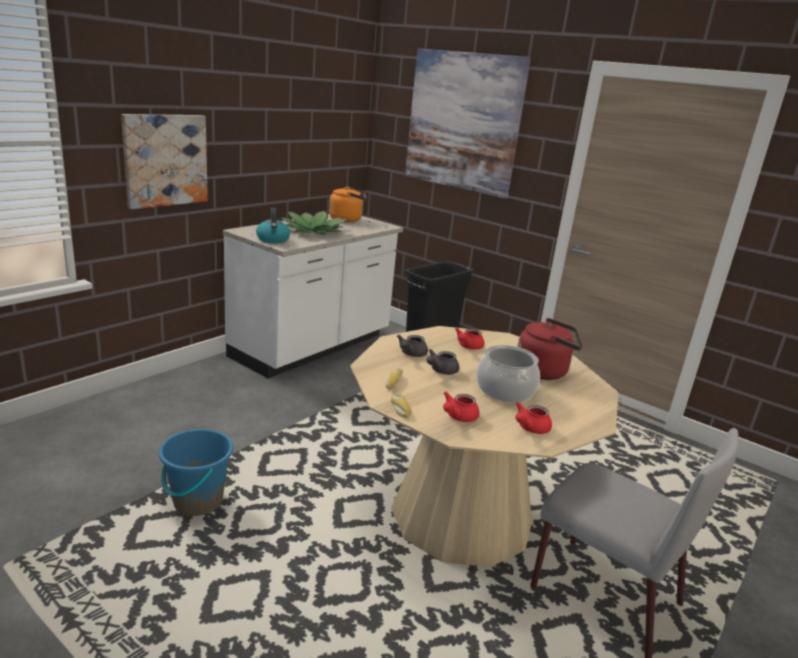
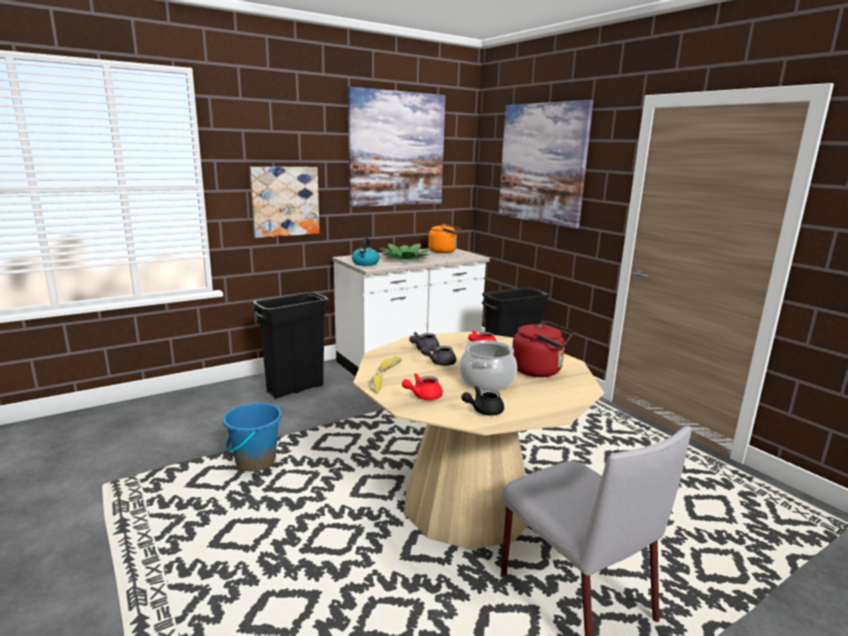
camera: 20 degrees right, 5 degrees down
(194, 398) = (295, 389): none -> black trash can
(293, 94) = (397, 149): none -> picture
(530, 428) = (483, 411): red teapot -> black teapot

